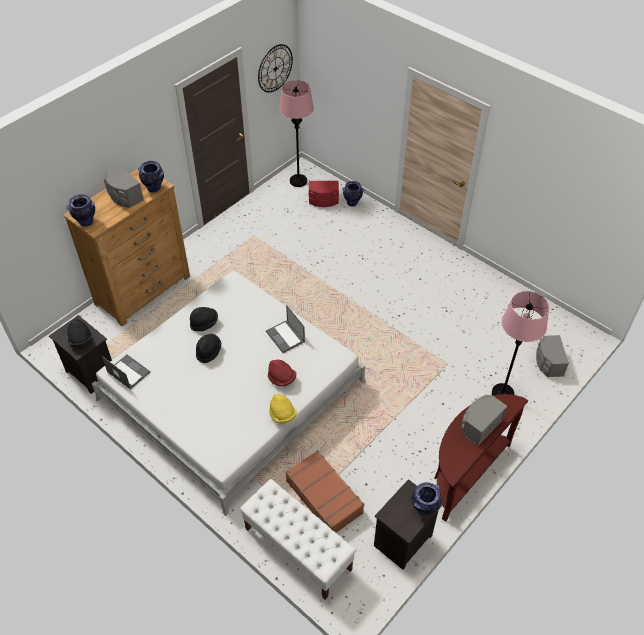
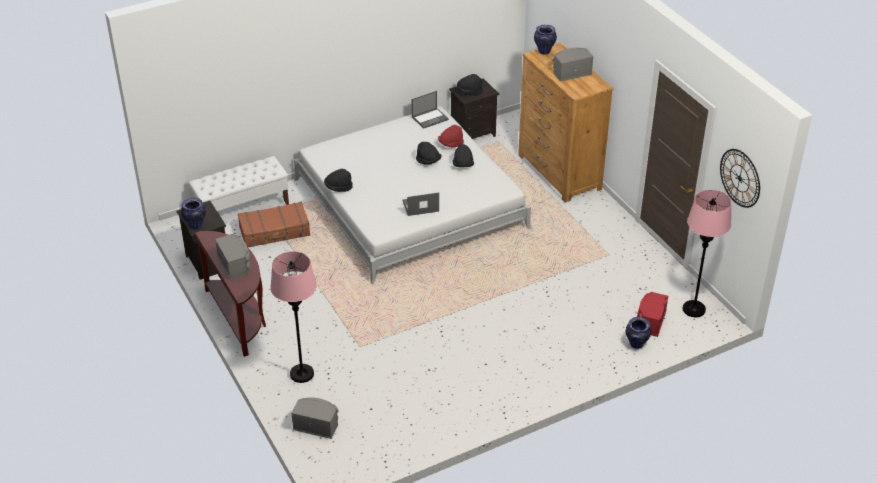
camera: 110 degrees right, 10 degrees down
(154, 188) = (574, 89): vase -> none
(281, 379) = (374, 194): red hat -> red hat (450, 144)
(282, 414) = (338, 187): yellow hat -> black hat

